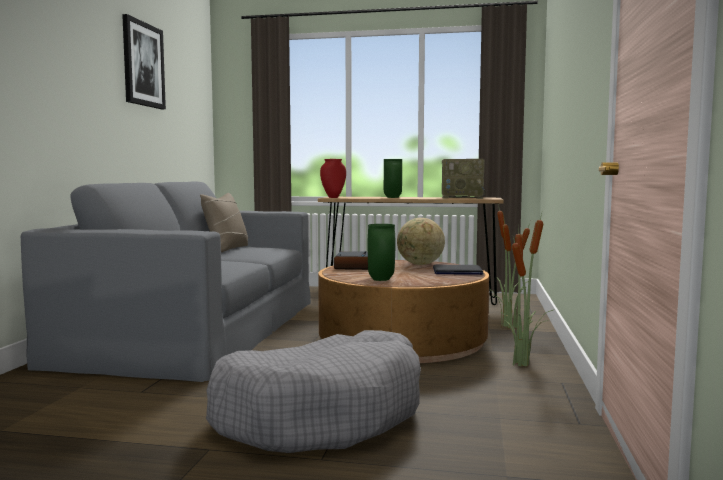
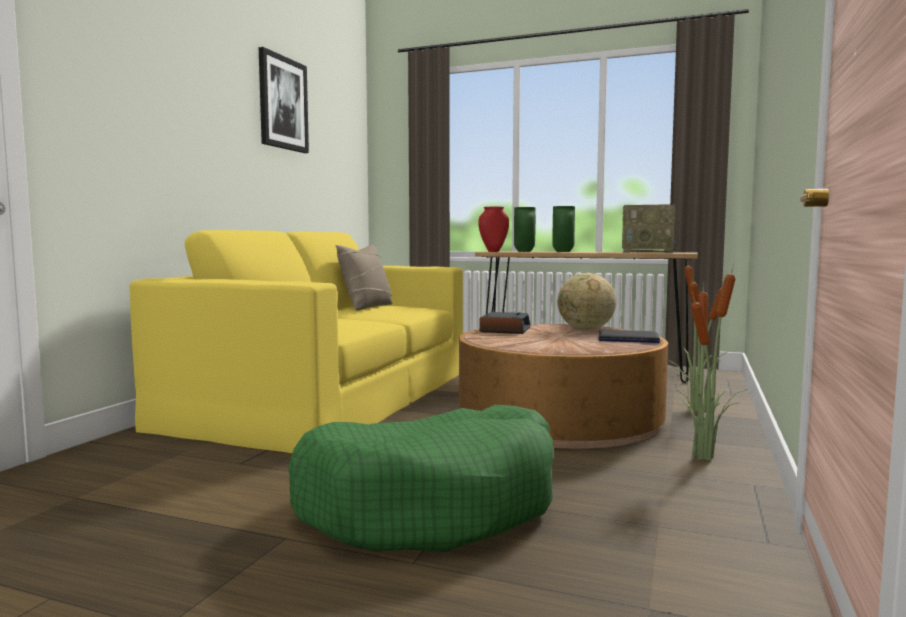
camera: 10 degrees right, 0 degrees up
(197, 328) = (328, 395): grey sofa -> yellow sofa
(321, 414) = (432, 504): grey dog bed -> green dog bed
(380, 279) = (528, 345): green vase -> green vase (523, 251)

